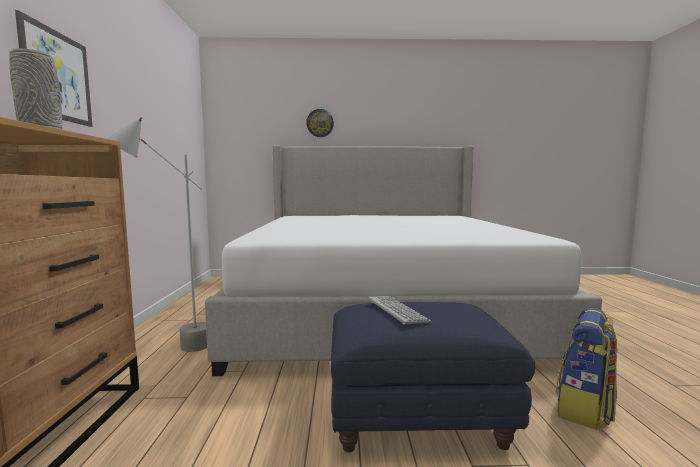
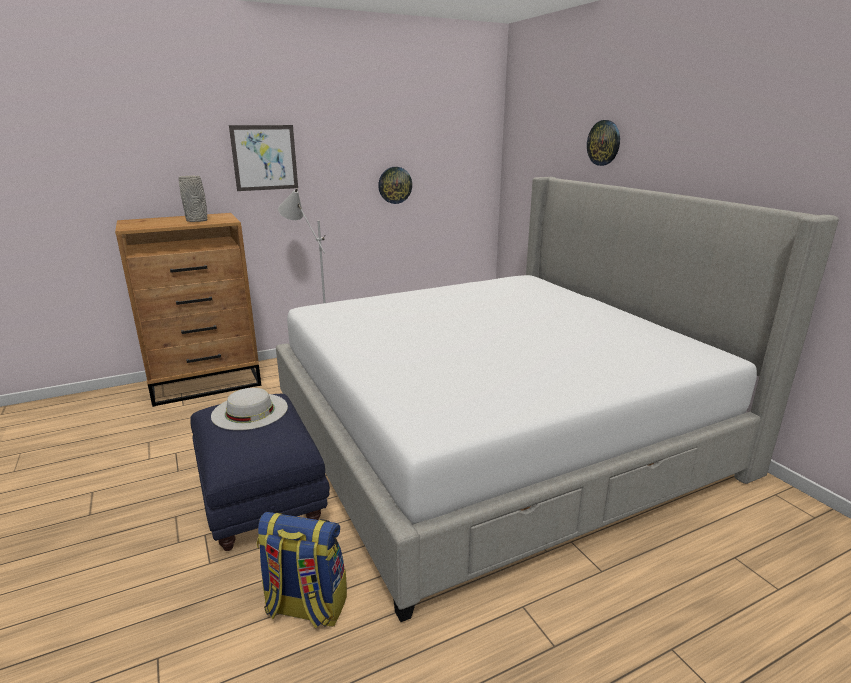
camera: 65 degrees right, 15 degrees up
(158, 145) = (395, 185): none -> wall clock
(397, 310) = (250, 411): keyboard -> white hat

